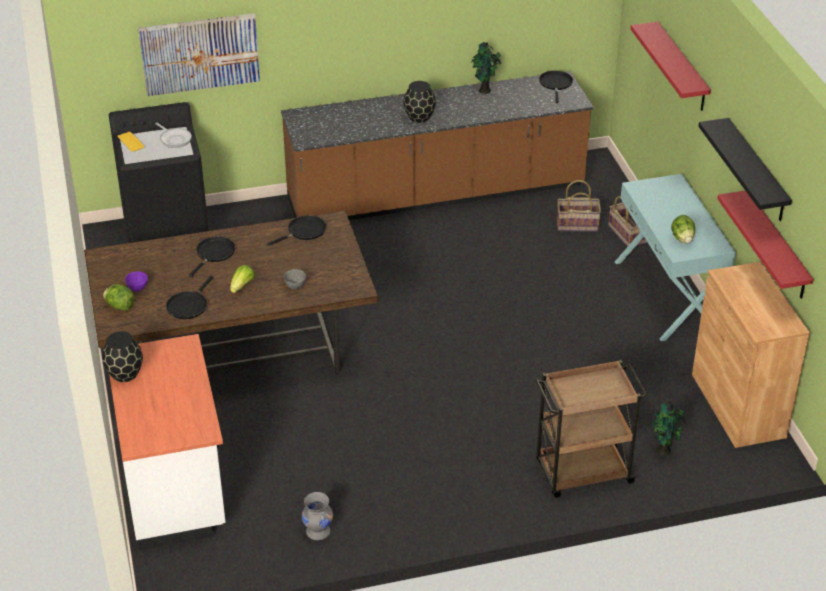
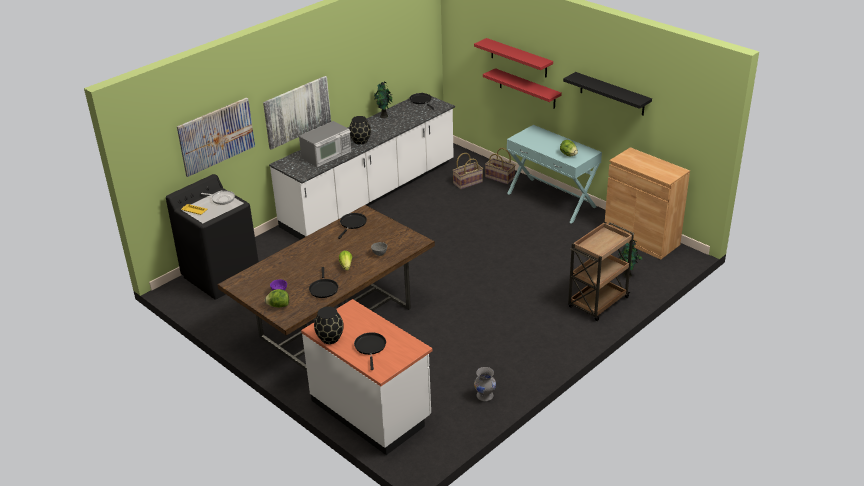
camera: 30 degrees left, 5 degrees down
(214, 253) = (308, 255): black frying pan -> black frying pan (370, 347)
(338, 50) = (297, 111): none -> picture
(360, 122) = (327, 155): none -> microwave
(436, 194) = (370, 194): brown counter -> white counter
(777, 246) = (642, 132): red shelf -> red shelf (527, 89)

